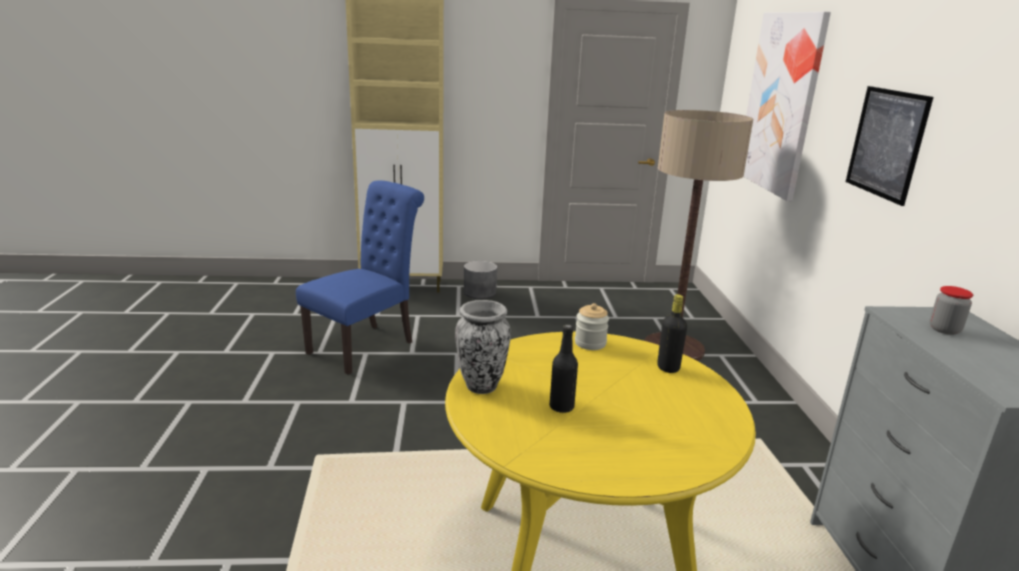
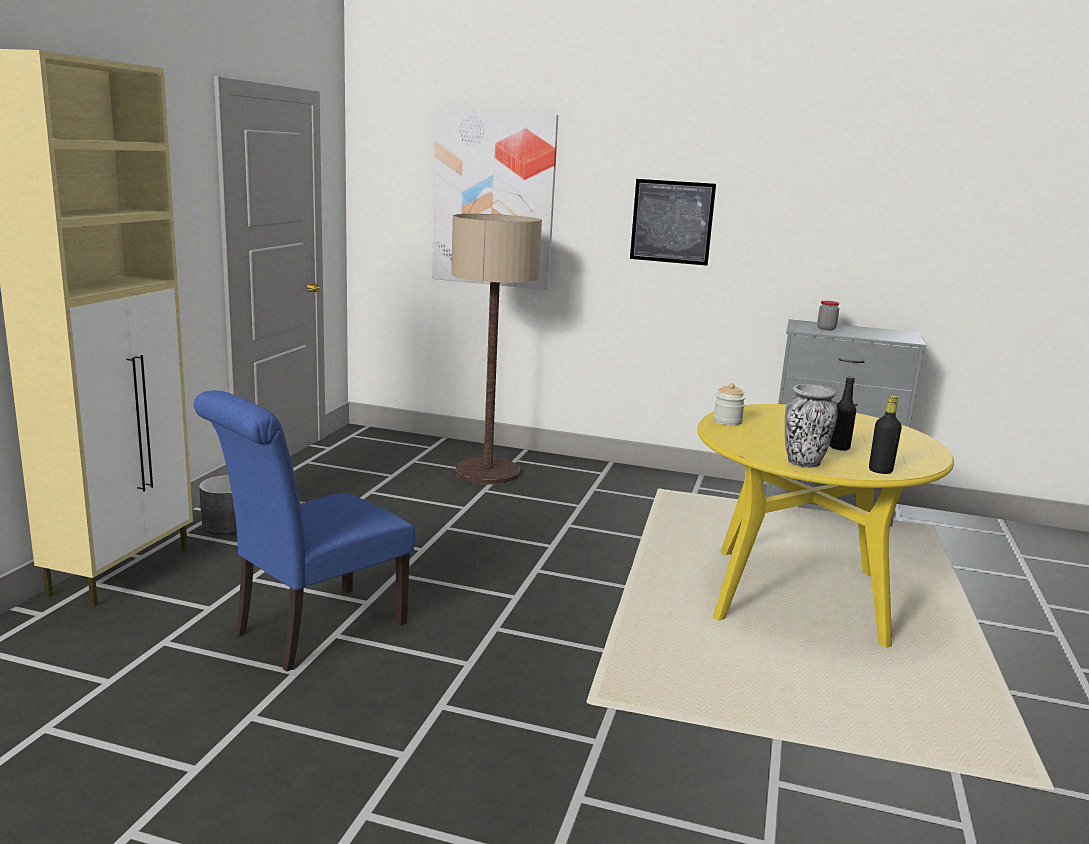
camera: 70 degrees left, 5 degrees down
(366, 345) = (311, 631): blue chair -> blue chair turned 105 degrees counterclockwise
(668, 368) = (776, 412): black bottle -> black bottle (880, 471)

